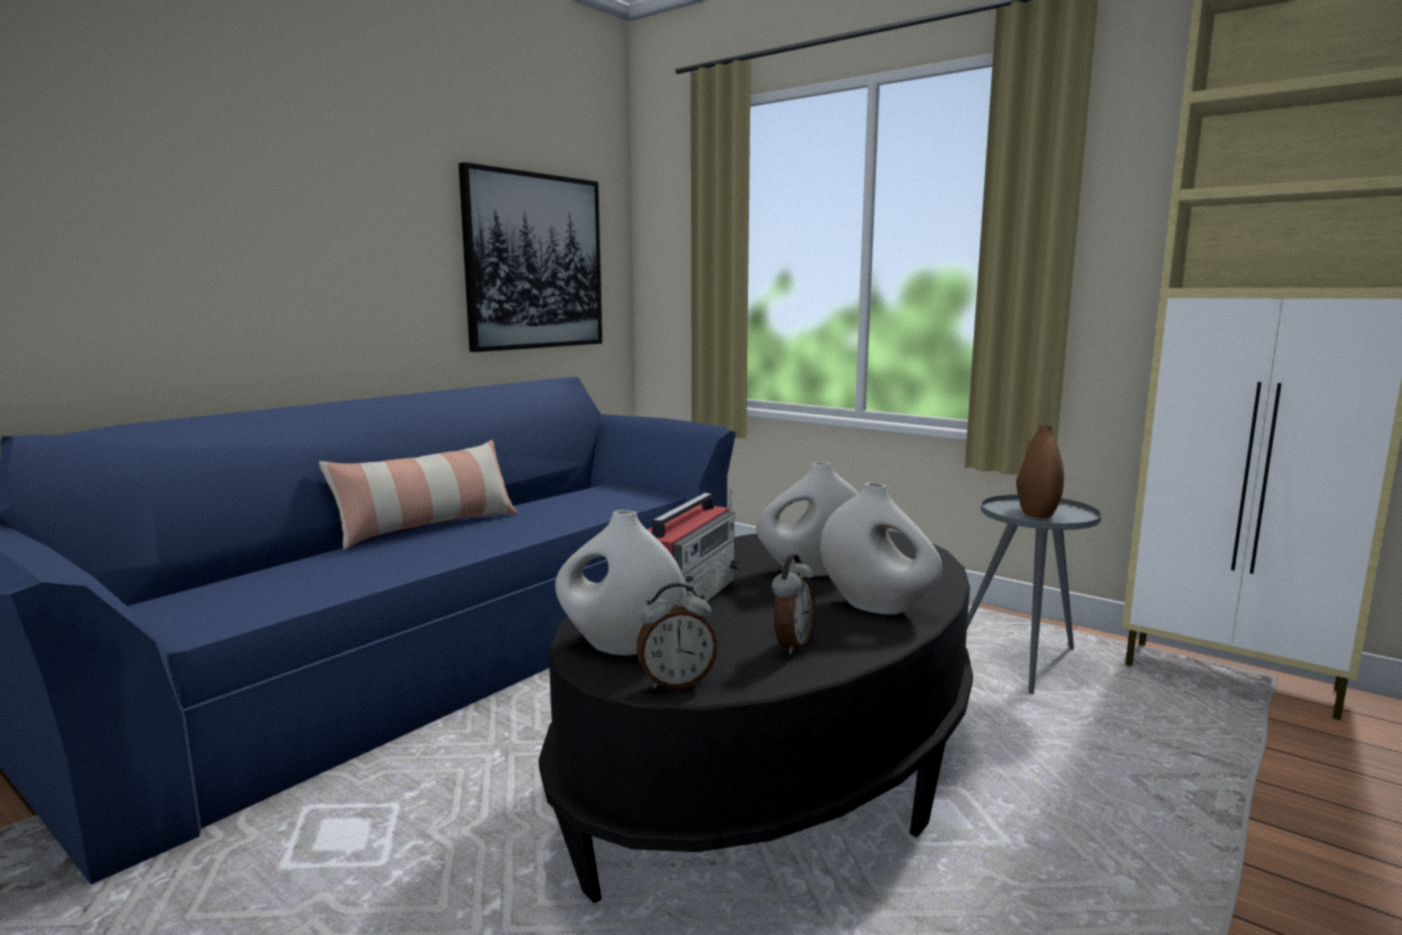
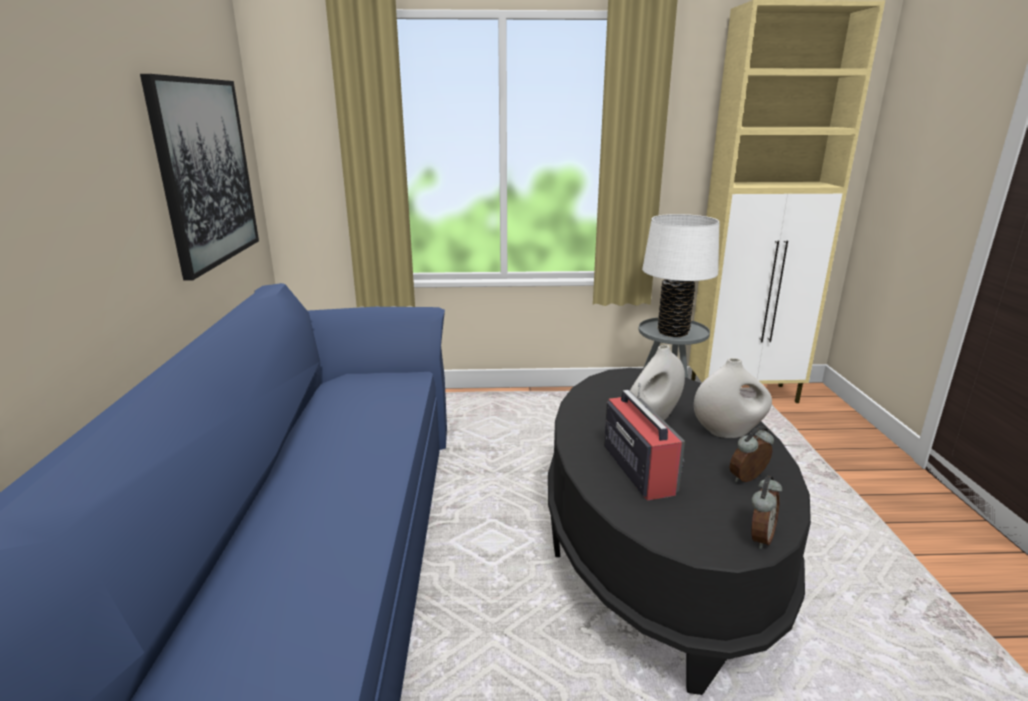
camera: 40 degrees left, 10 degrees up
(427, 527) = (295, 477): pillow -> none
(619, 647) = (685, 527): white vase -> none
(792, 644) = (748, 479): alarm clock -> alarm clock turned 105 degrees counterclockwise
(1036, 513) = (673, 332): brown vase -> white table lamp

